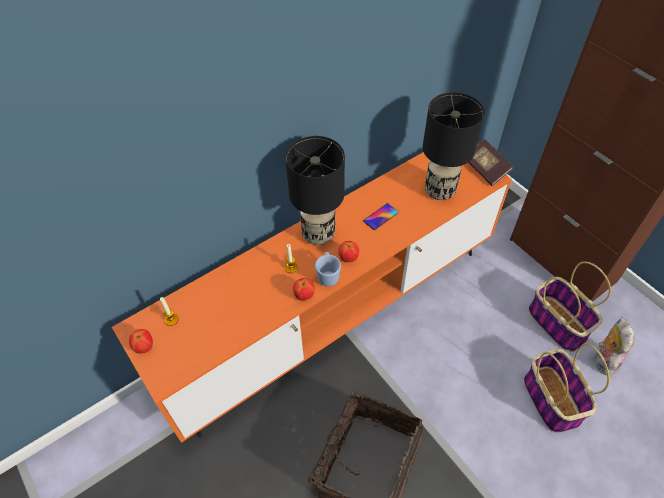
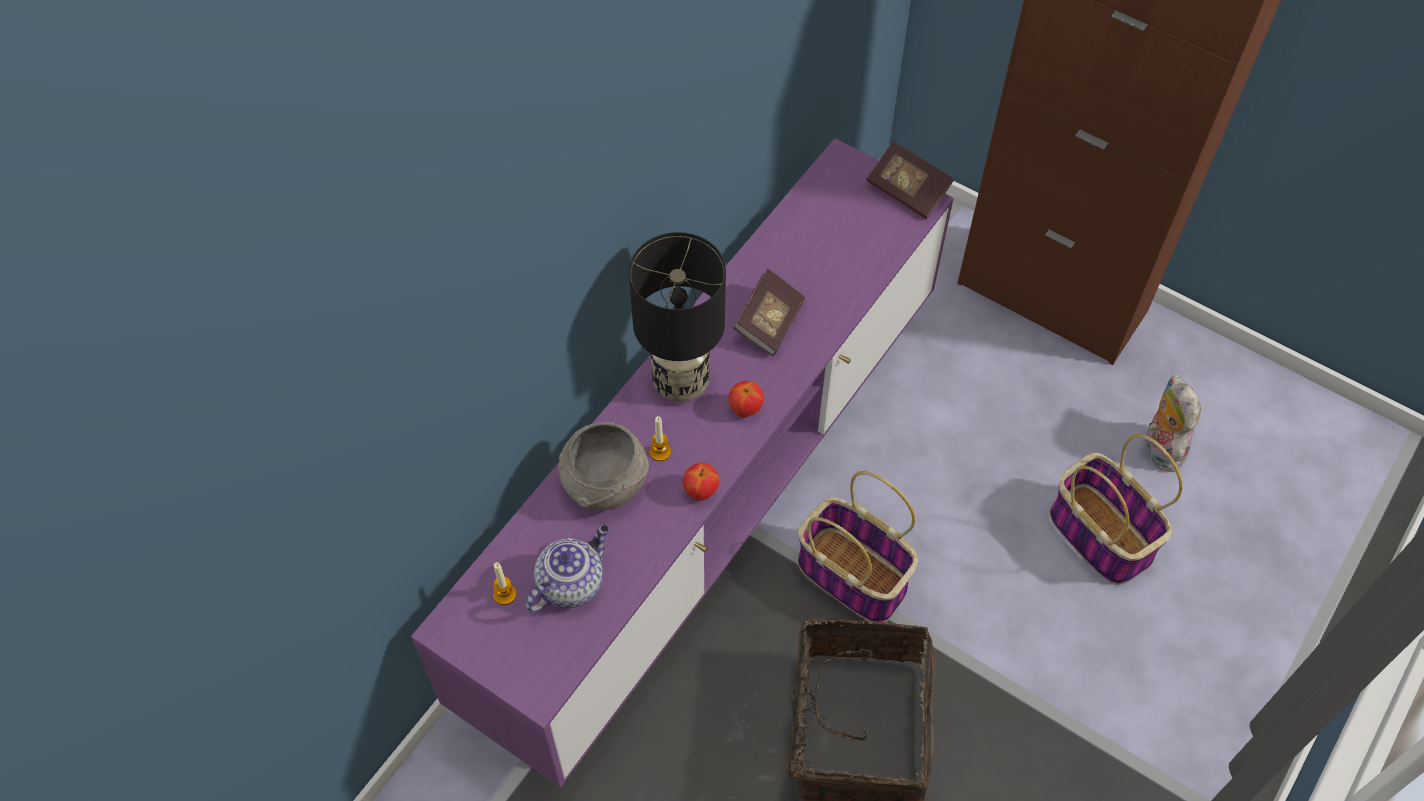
camera: 20 degrees left, 5 degrees up
(144, 347) = (483, 651): apple -> none
(210, 324) = (571, 583): none -> teapot
(252, 277) = (604, 485): none -> grey bowl
(328, 275) = (724, 447): blue mug -> none
(332, 318) = (709, 510): orange tv stand -> purple tv stand
(380, 217) = (769, 322): phone -> book
(439, 191) = (846, 251): black table lamp -> none
(558, 324) = (1077, 410): basket -> basket (854, 576)

